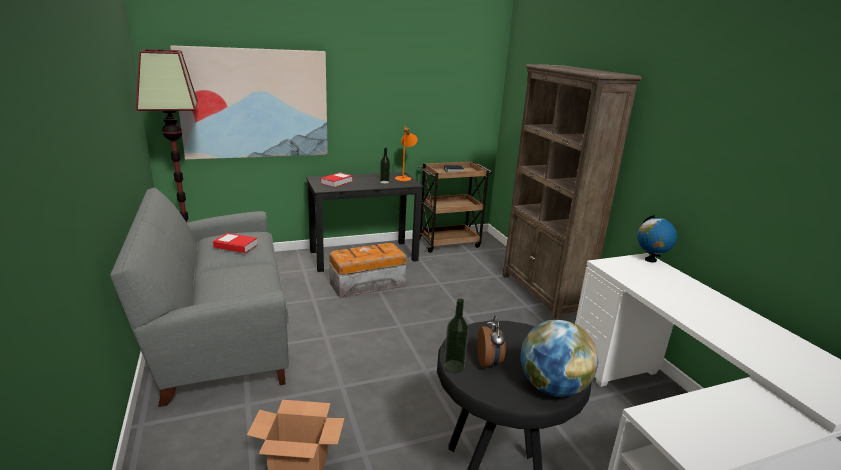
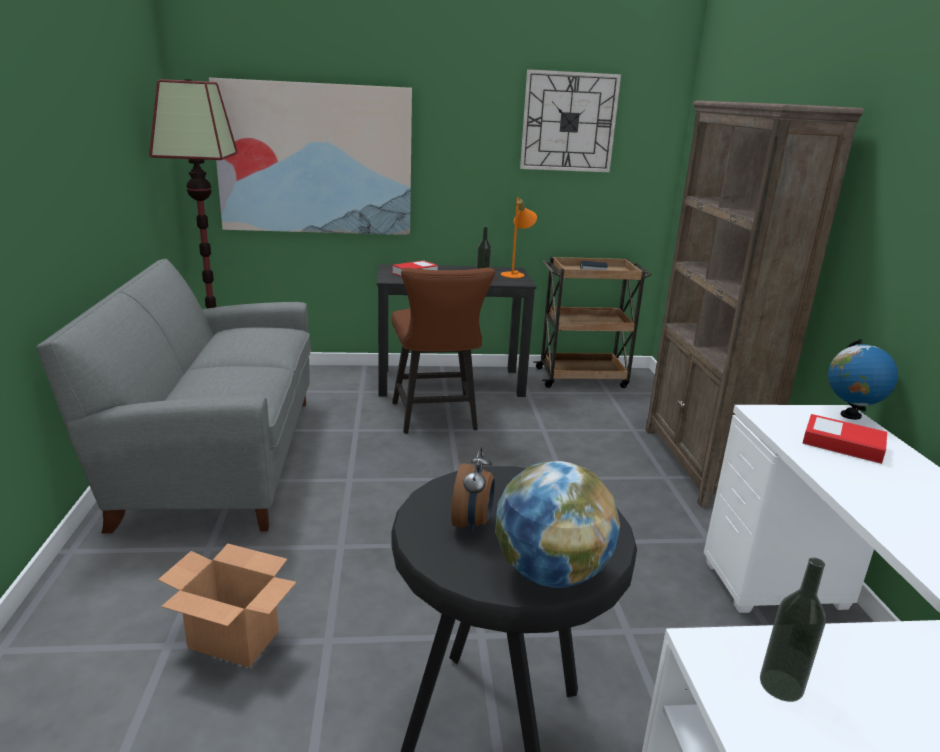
camera: 15 degrees right, 0 degrees up
(235, 246) = (247, 342): book -> book (842, 445)
(366, 284) = (436, 419): storage box -> brown chair
(431, 72) = (569, 122): none -> wall clock
(454, 366) = (415, 519): bottle -> bottle (781, 685)

